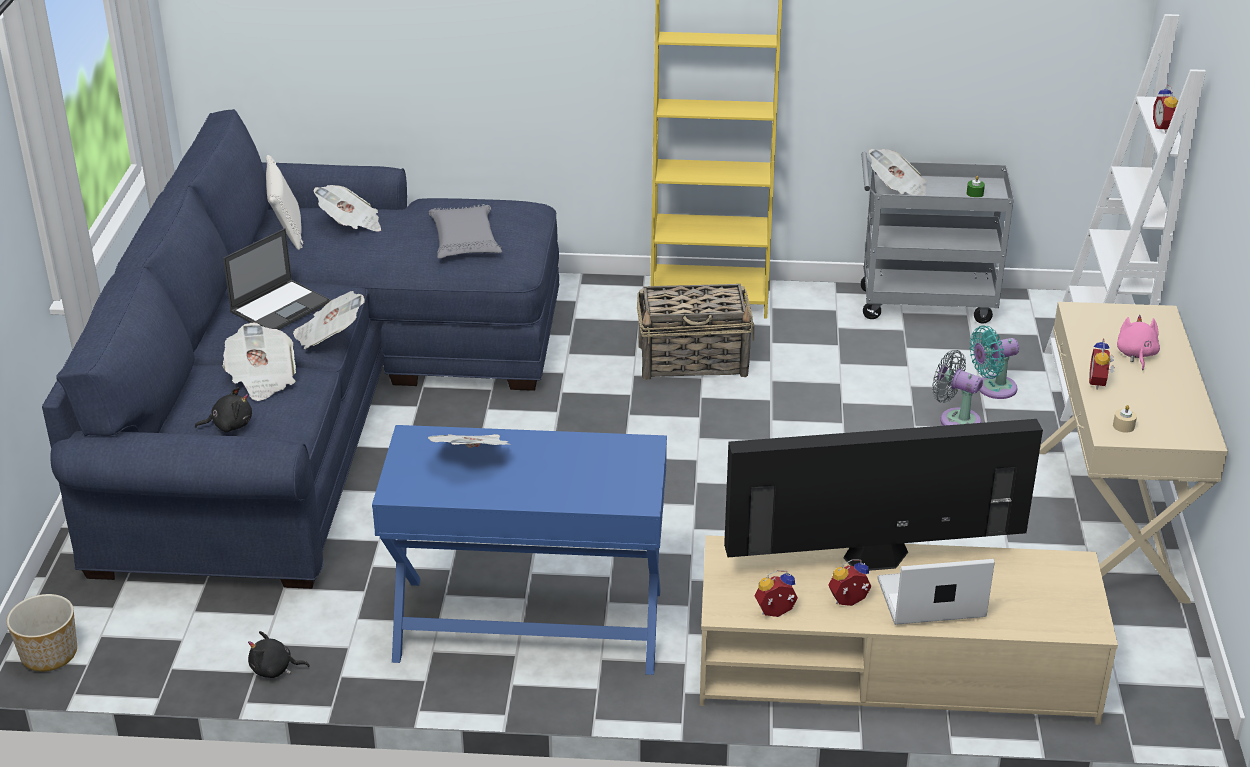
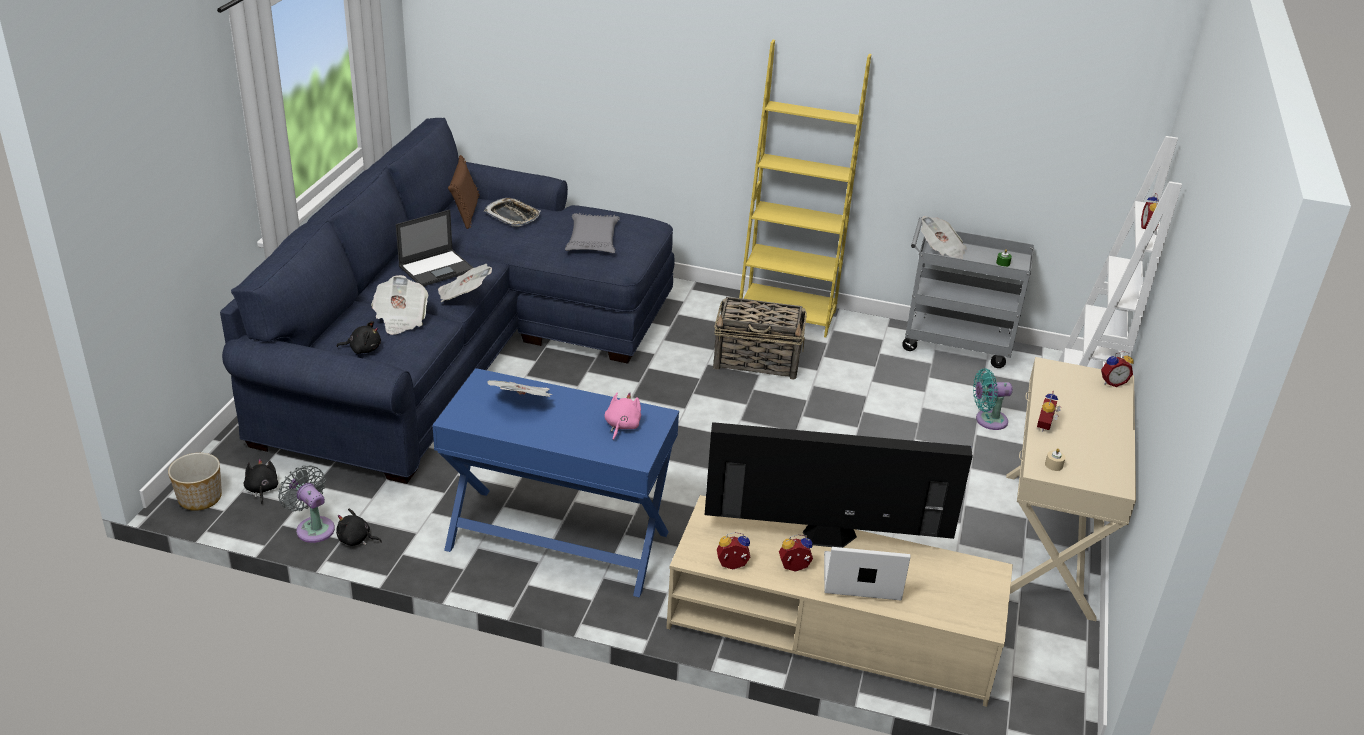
camera: 10 degrees right, 0 degrees up
(126, 629) = (262, 489): none -> black plush toy
(286, 228) = (465, 211): white pillow -> brown pillow
(351, 224) = (512, 216): newspaper -> tray
(956, 419) = (949, 439): grey fan -> grey fan (313, 527)
(1136, 355) = (1085, 409): pink plush toy -> pink plush toy (621, 426)
(1155, 318) = (1112, 382): none -> alarm clock

